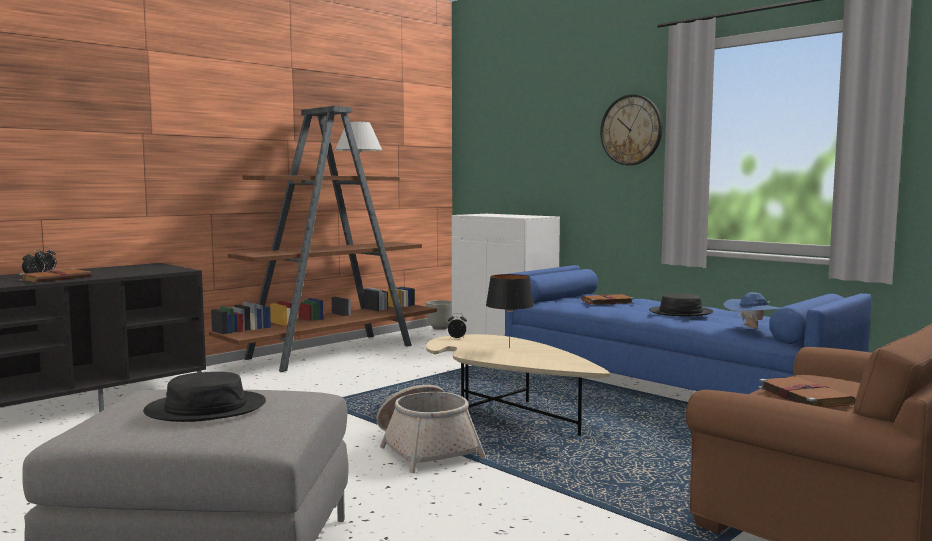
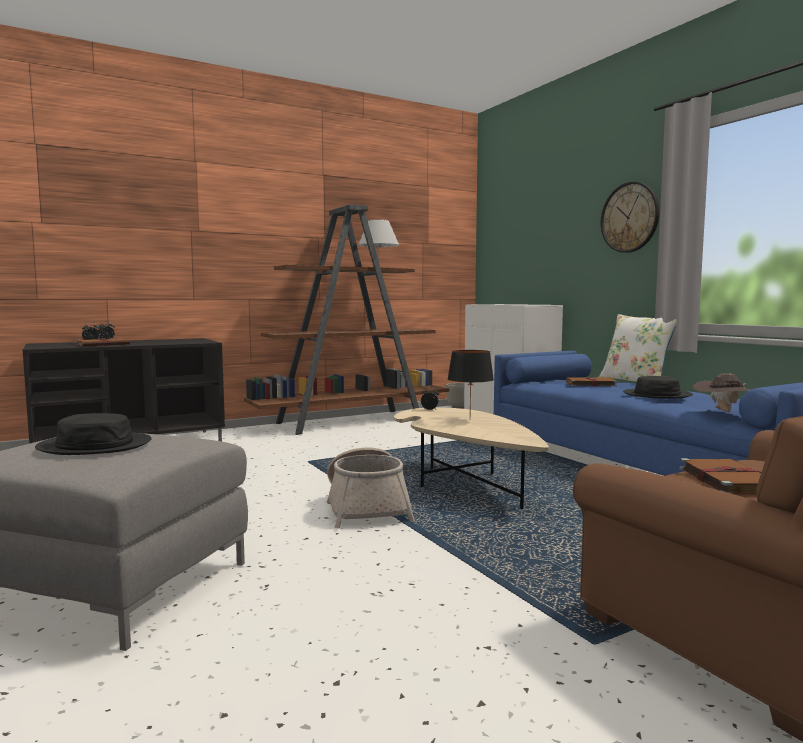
camera: 15 degrees right, 0 degrees up
(644, 297) = (635, 382): none -> white pillow
(752, 329) = (724, 413): blue hat -> brown hat

